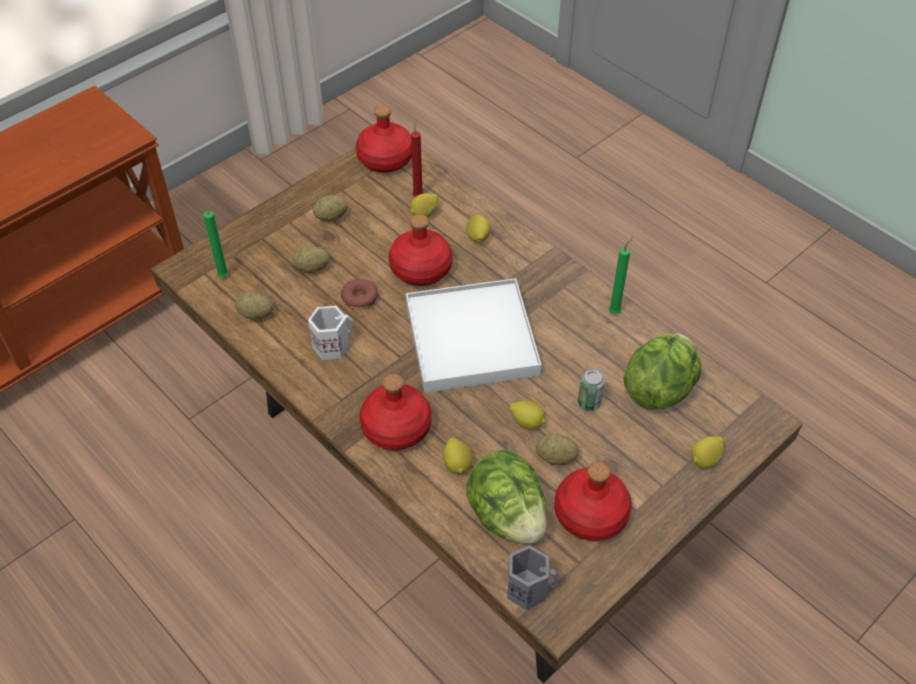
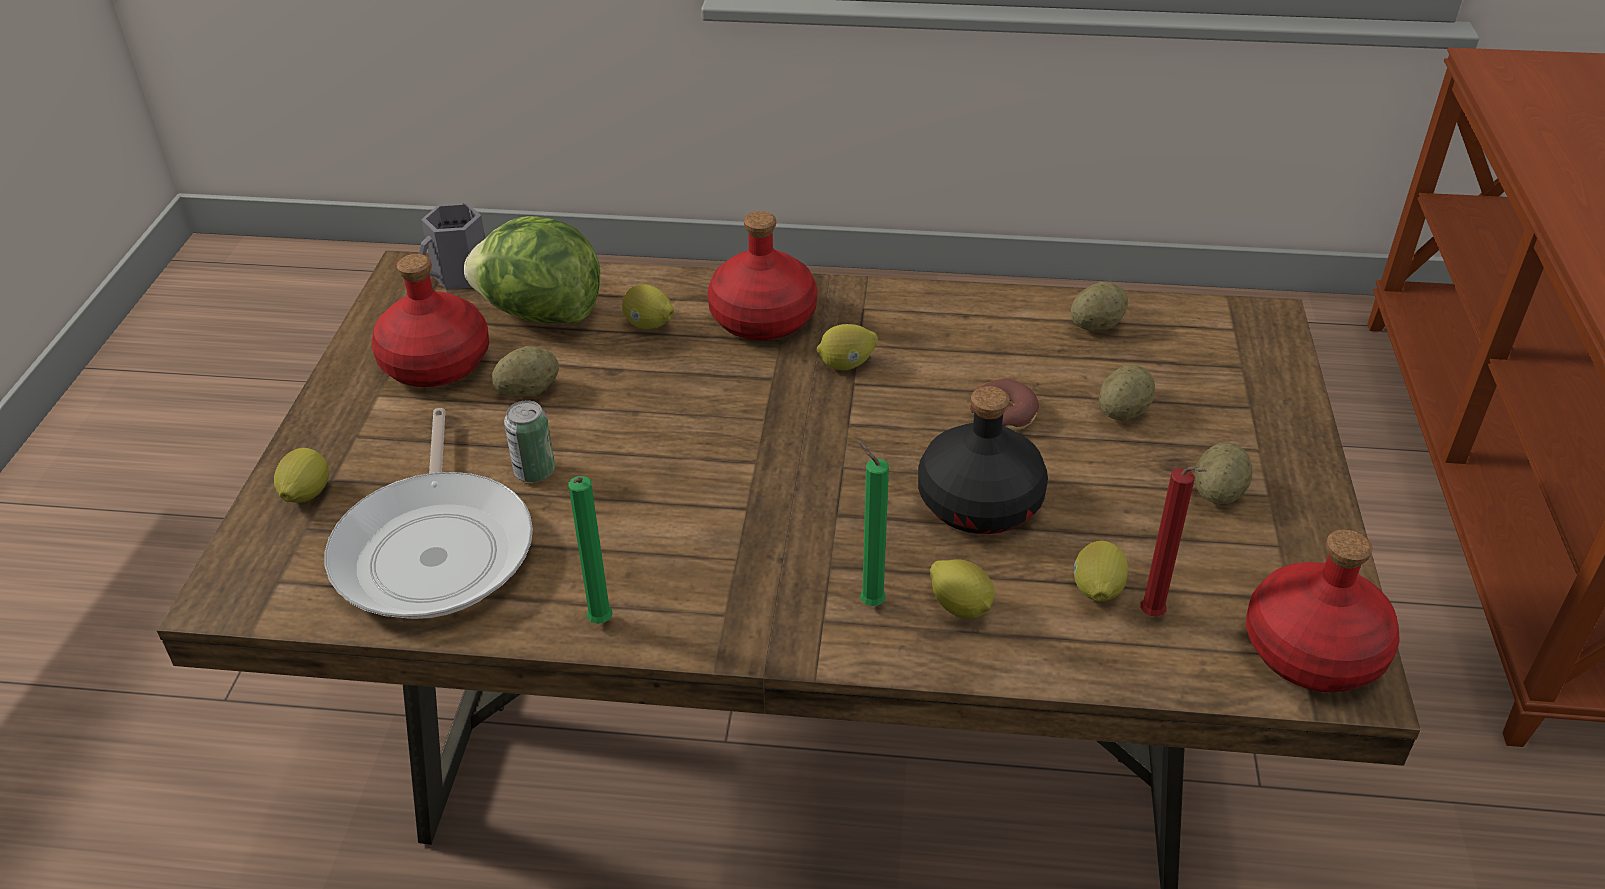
camera: 140 degrees right, 10 degrees down
(223, 278) = (1203, 337): green candle -> green candle (869, 602)
(332, 345) = (956, 348): white mug -> none
(421, 268) = (981, 503): red bottle -> black bottle
(472, 339) = (784, 455): white tray -> none
(527, 422) = (602, 406): lemon -> lemon (846, 364)
(660, 388) = (436, 548): lettuce -> frying pan

